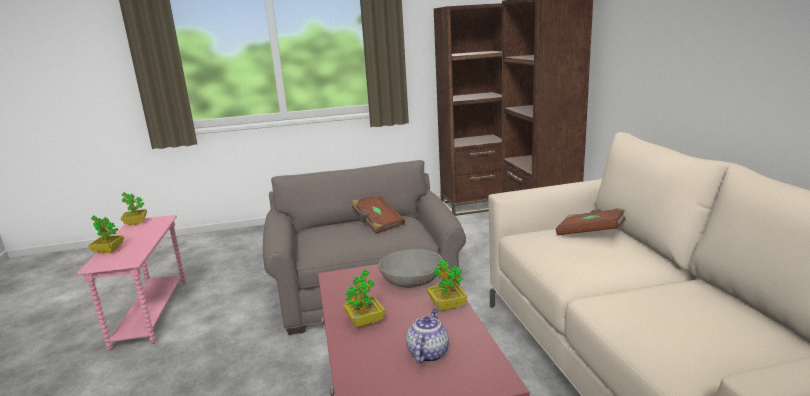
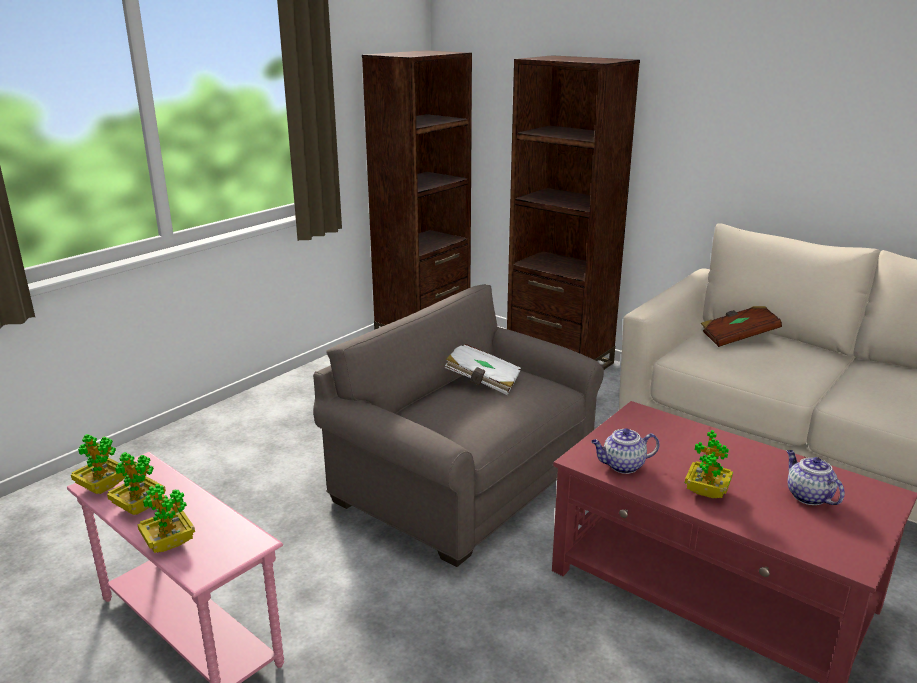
camera: 40 degrees left, 5 degrees up
(348, 288) = (622, 466): none -> teapot
(377, 223) = (483, 382): brown book -> white book
(412, 280) = (663, 434): grey bowl -> none
(447, 306) = (741, 448): potted plant -> potted plant (139, 507)

